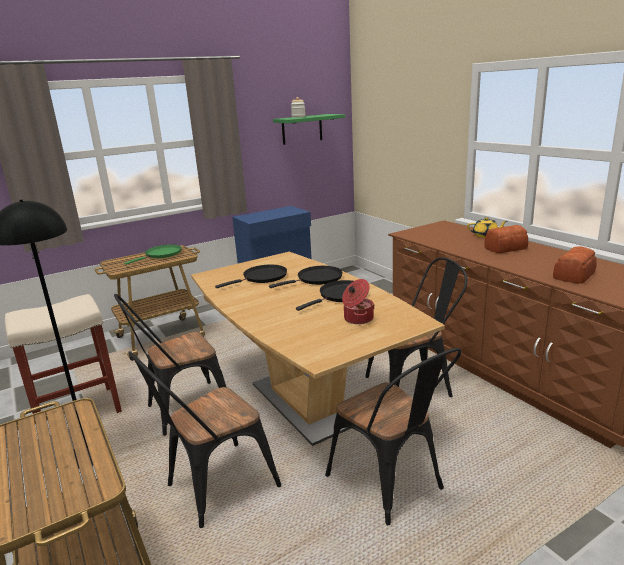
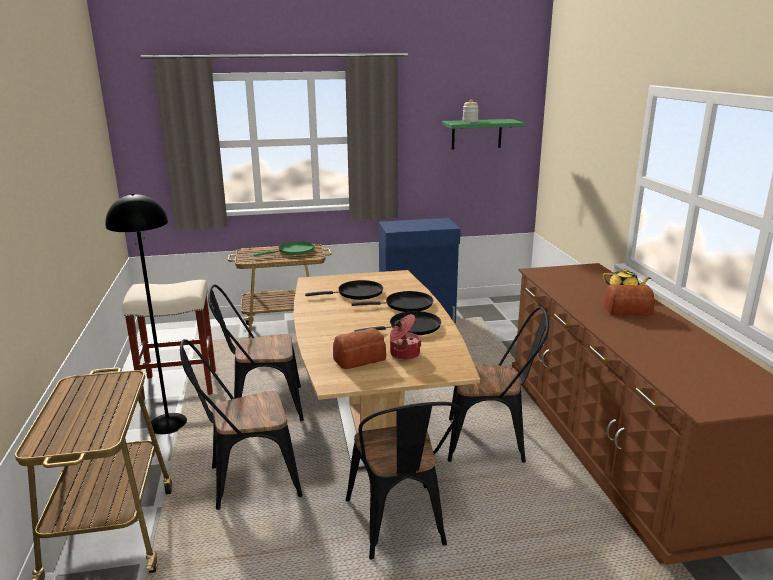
camera: 20 degrees right, 0 degrees up
(575, 275) = (668, 357): bread -> bread (360, 359)

